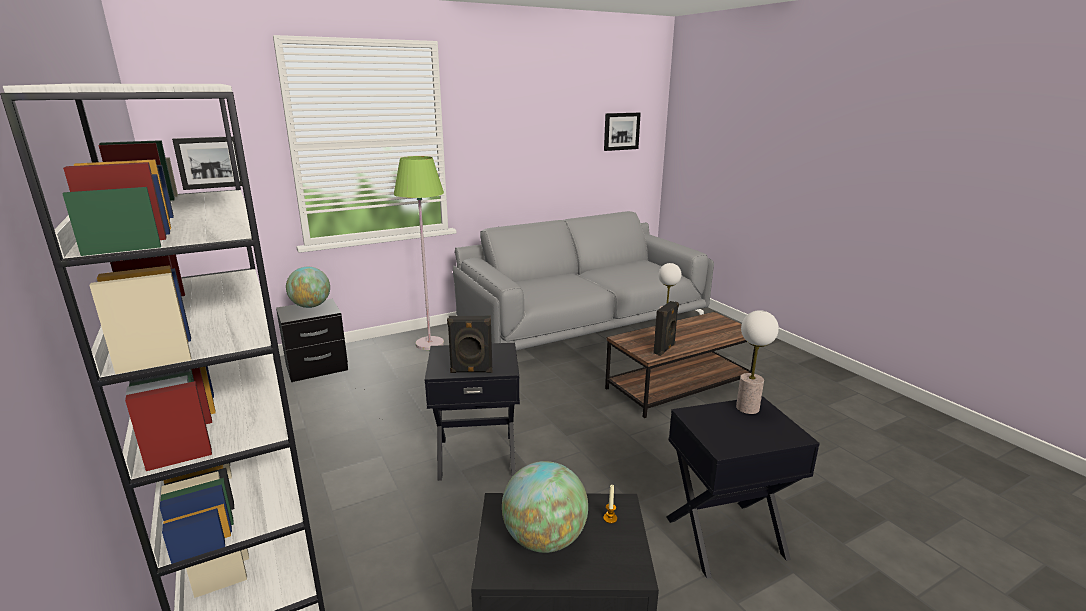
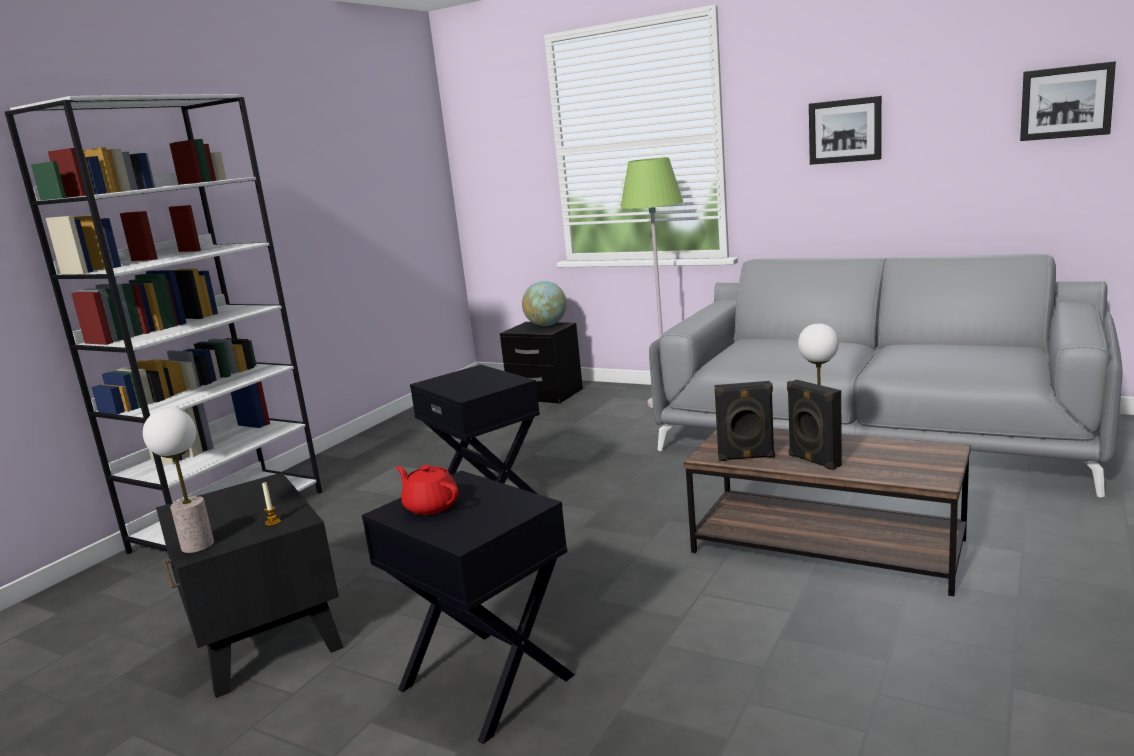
camera: 60 degrees right, 5 degrees down
(210, 162) = (494, 169): picture -> picture (845, 131)
(471, 371) = (445, 389): black speaker -> black speaker (813, 461)
(544, 539) = (227, 509): globe -> none
(729, 433) = (431, 506): none -> red teapot
(747, 408) = (510, 501): table lamp -> table lamp (198, 545)

